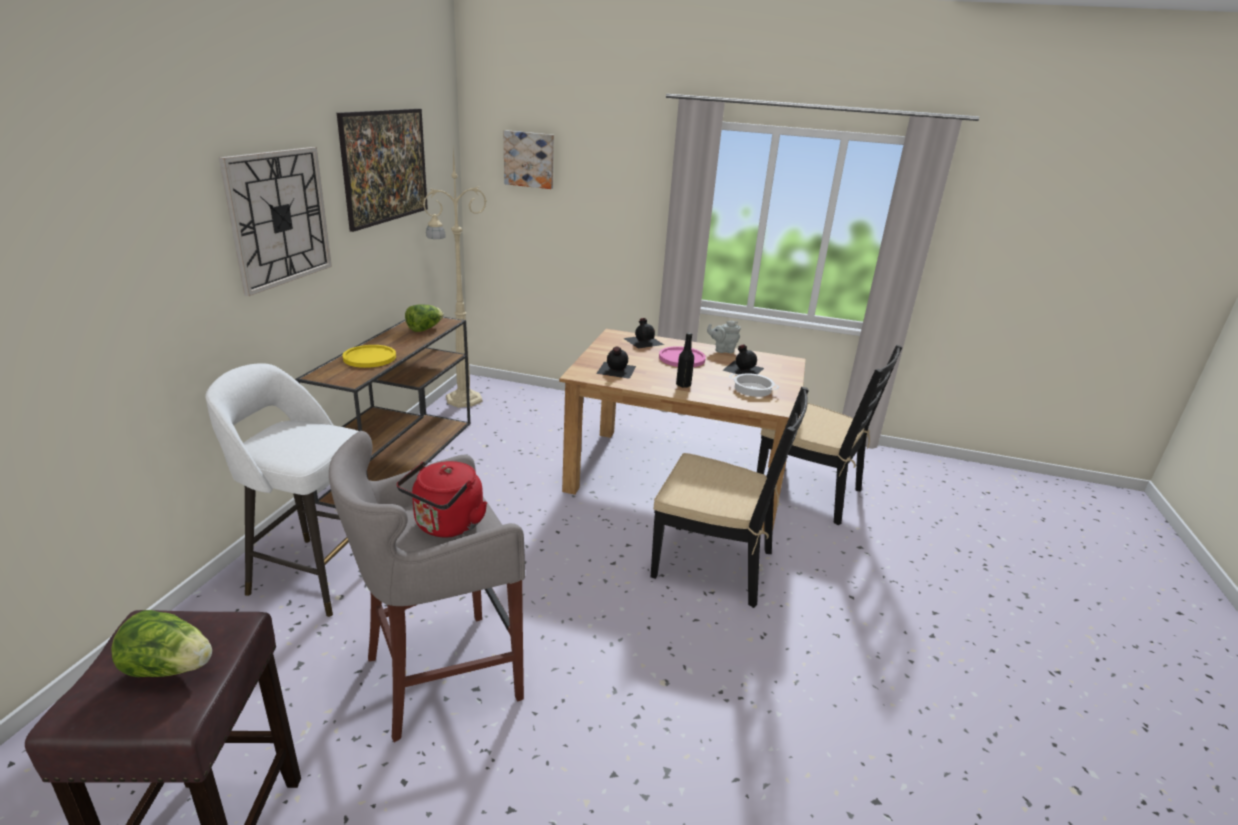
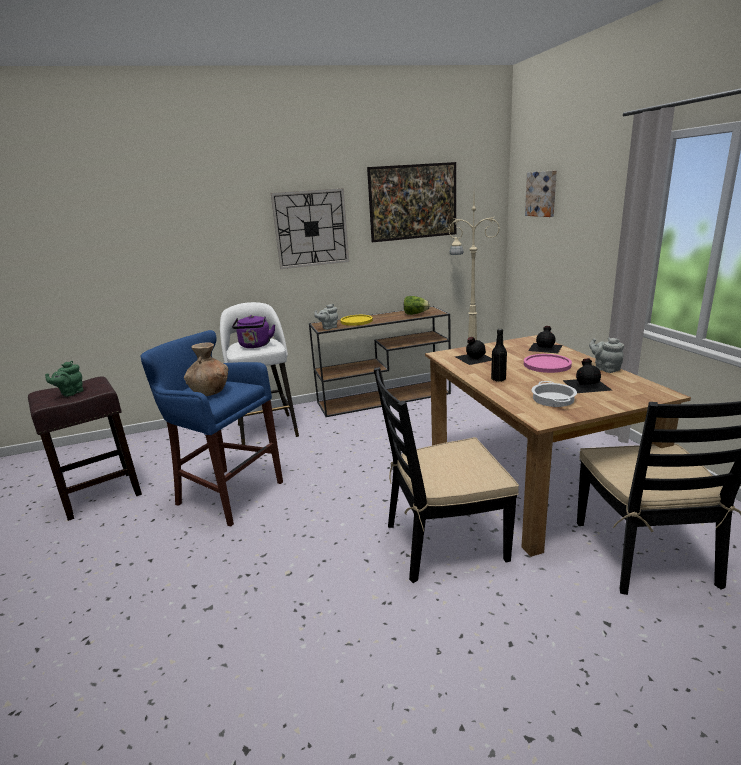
camera: 60 degrees right, 5 degrees down
(170, 668) = (70, 393): lettuce -> green teapot
(306, 440) = (255, 346): none -> purple kettle
(353, 378) = (328, 328): none -> grey teapot
(438, 676) = (227, 493): grey stool -> blue stool
(446, 526) = (210, 392): red kettle -> brown vase
(714, 564) = (444, 542): black chair -> black chair turned 90 degrees clockwise

